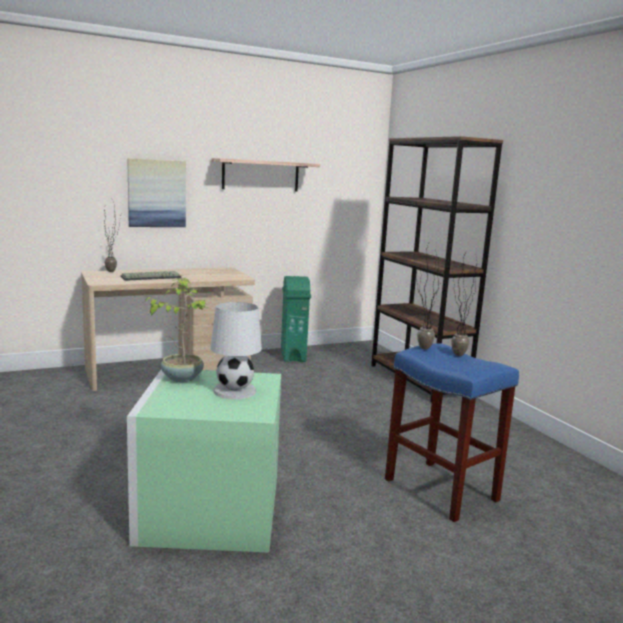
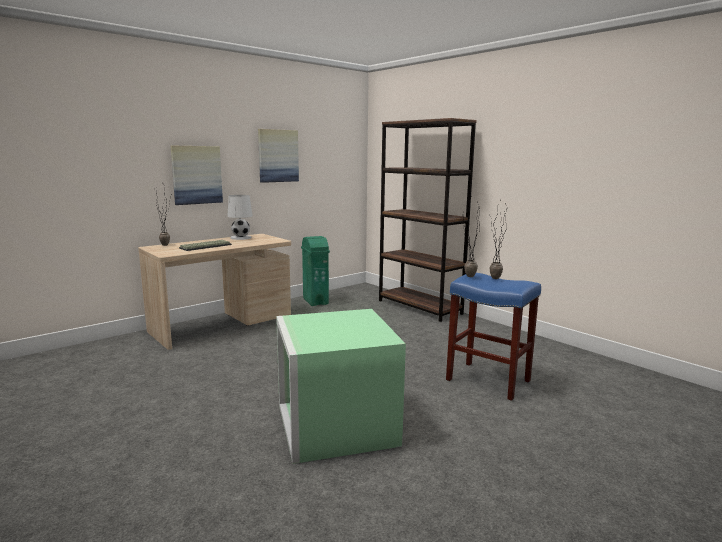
camera: 15 degrees left, 0 degrees up
(181, 377) = (300, 321): potted plant -> none
(235, 391) = (352, 325): white table lamp -> white table lamp (241, 237)
(260, 175) = (278, 156): shelf -> picture

